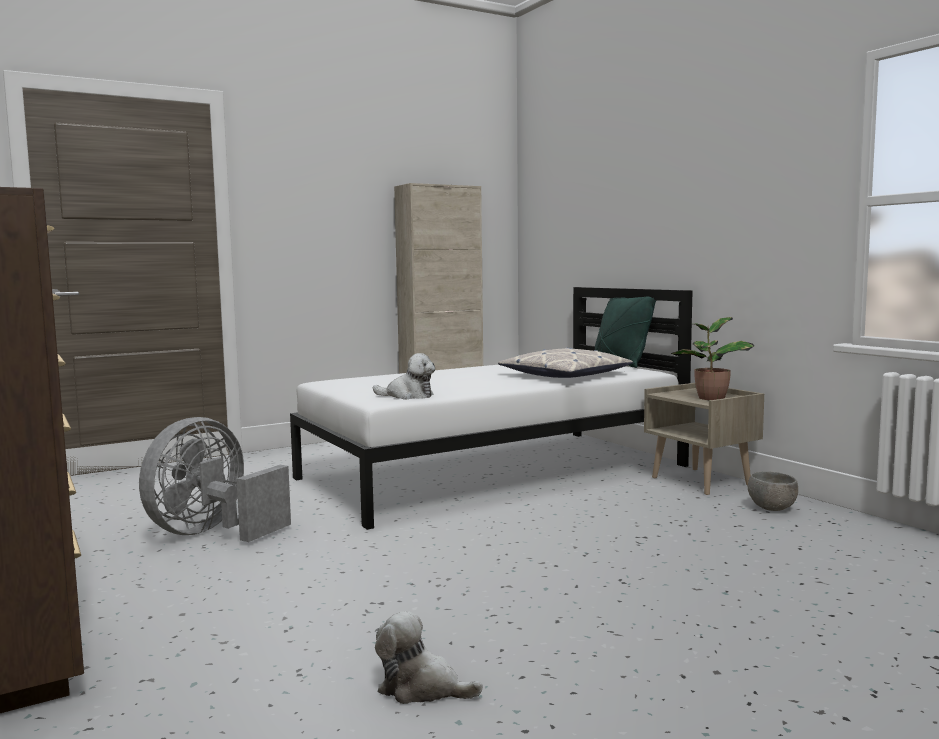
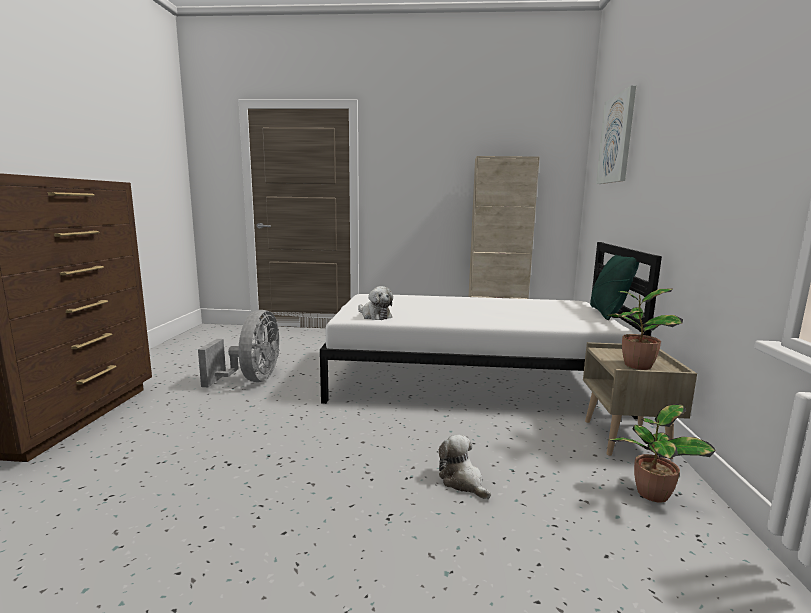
camera: 35 degrees right, 5 degrees up
(212, 533) = (252, 380): grey fan -> grey fan turned 120 degrees clockwise
(421, 688) = (123, 546): plush toy -> plush toy (462, 482)
(565, 375) = (527, 317): pillow -> none
(580, 169) = (616, 139): none -> picture
(771, 509) = (651, 494): grey bowl -> potted plant

